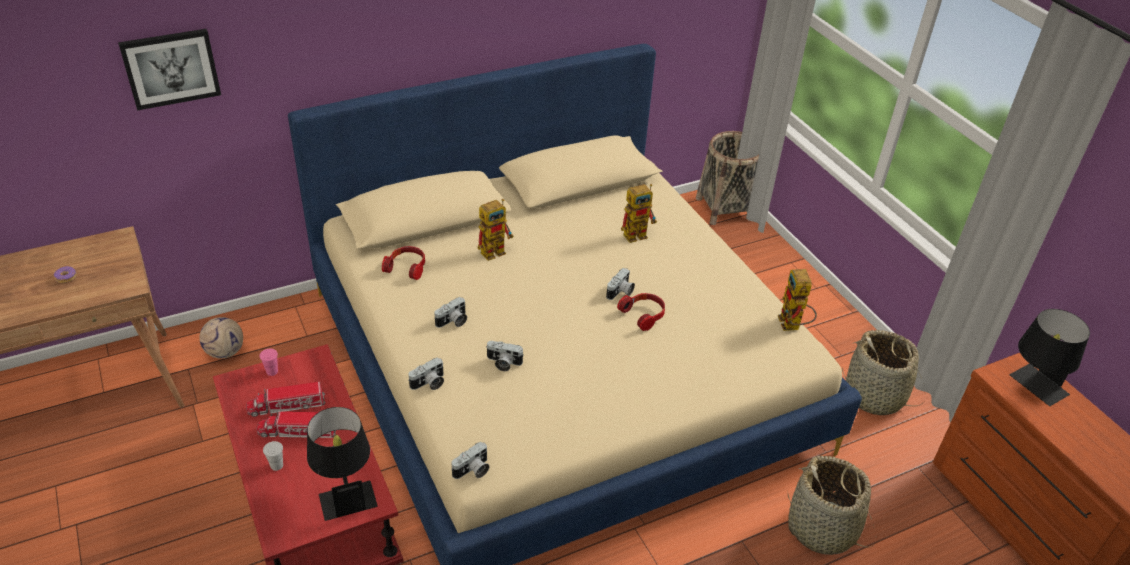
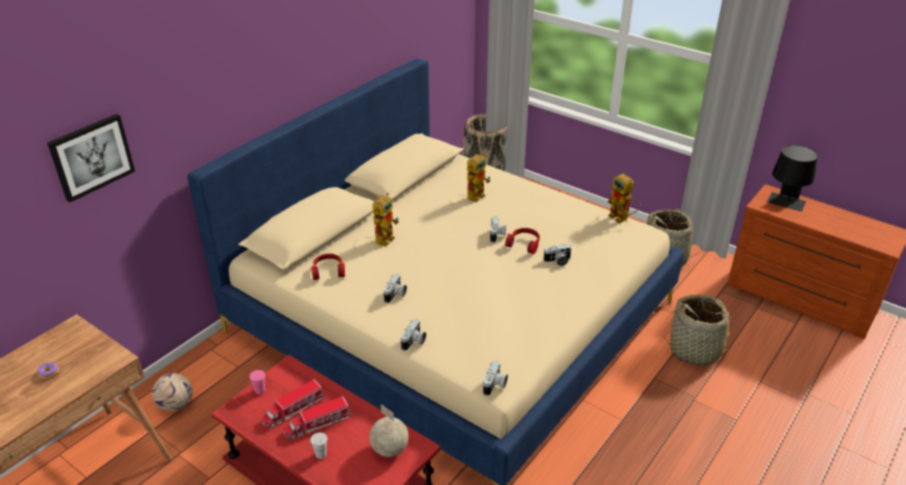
camera: 25 degrees left, 5 degrees down
(345, 491) = (389, 449): black table lamp -> globe
(503, 363) = (457, 308): camera -> camera (557, 261)

